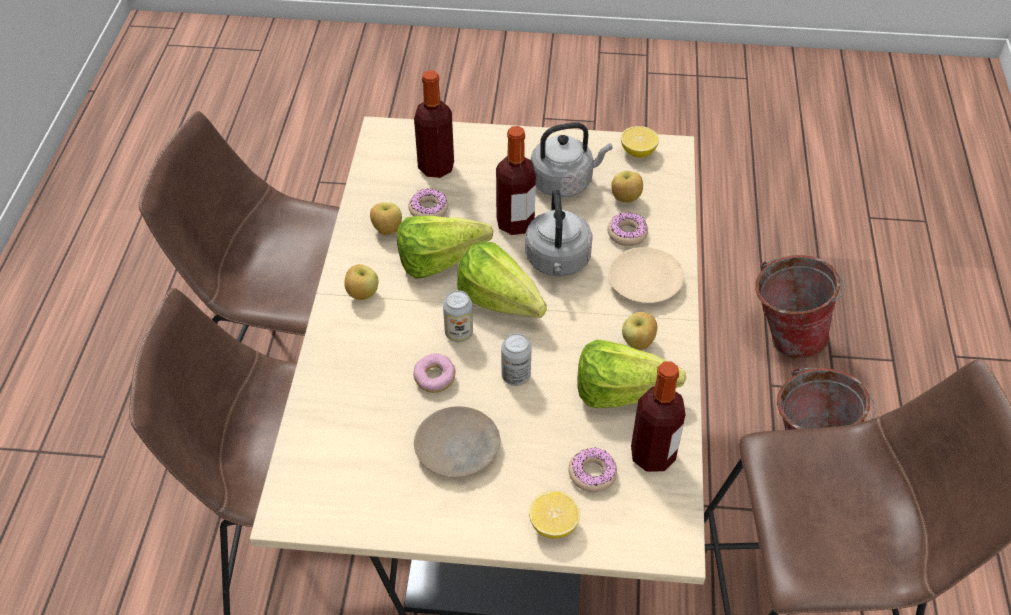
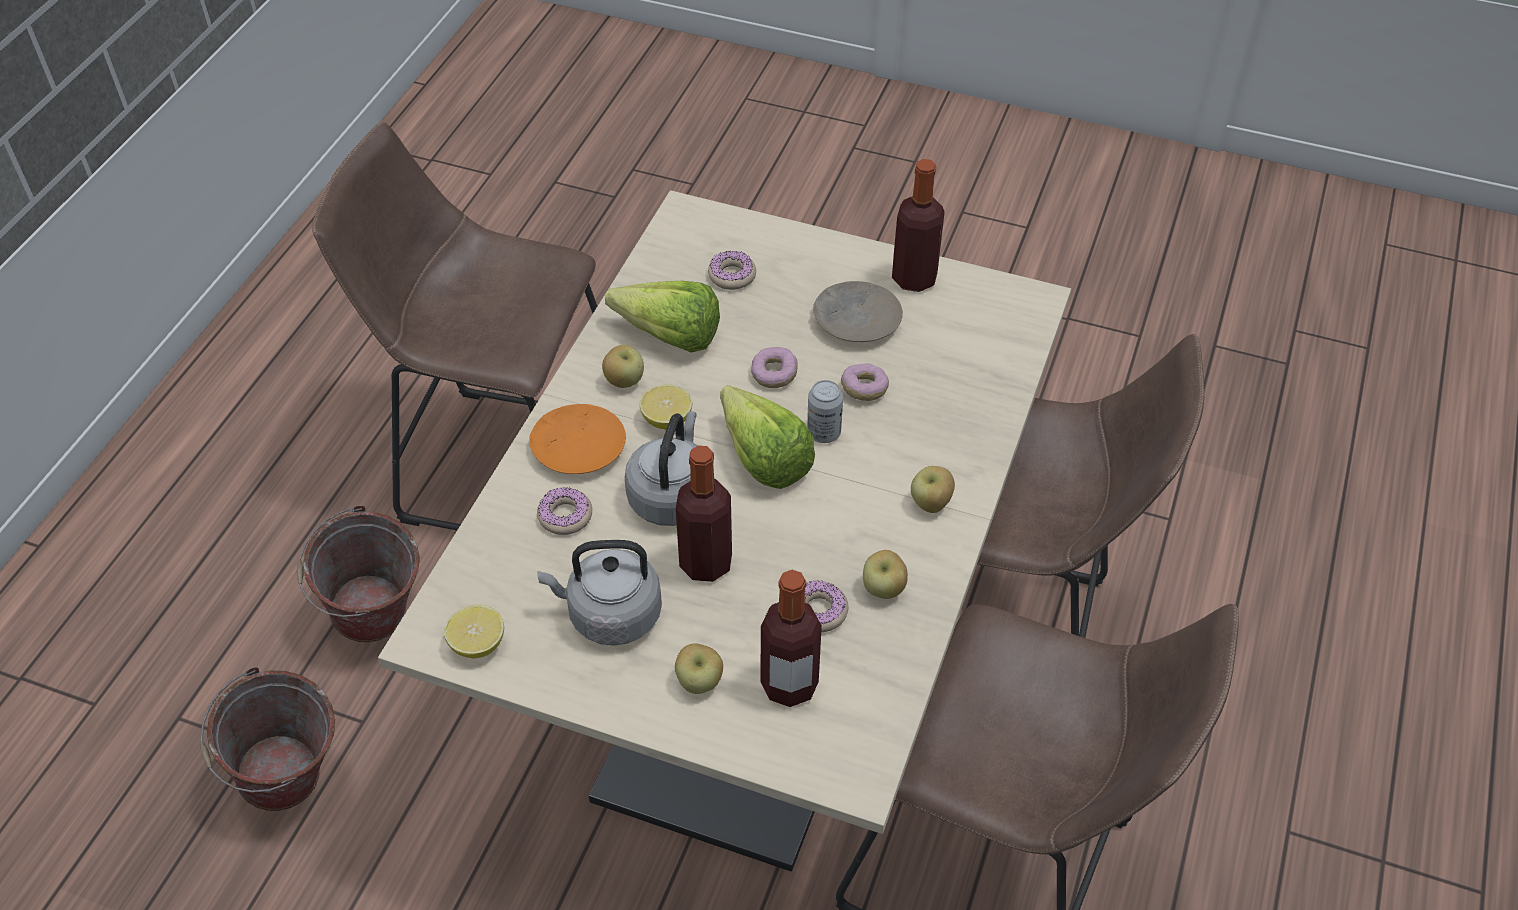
camera: 165 degrees left, 0 degrees up
(447, 261) = (813, 526): lettuce -> none
(516, 376) = (774, 375): can -> donut
(553, 524) = (785, 245): lemon -> lemon (667, 420)
(625, 198) = (539, 568): apple -> apple (700, 683)
(645, 282) = (577, 447): beige plate -> orange plate
(652, 455) = (666, 279): bottle -> bottle (914, 278)

